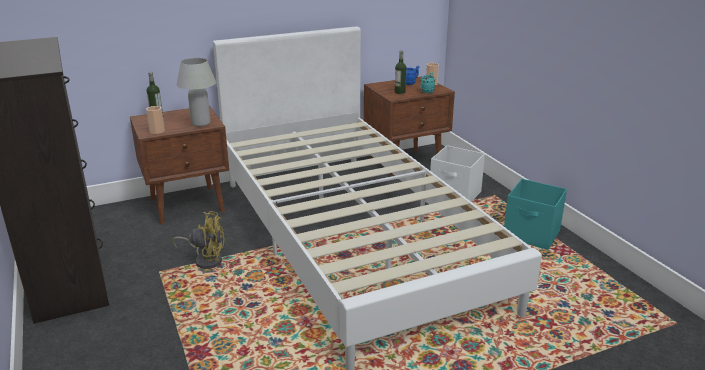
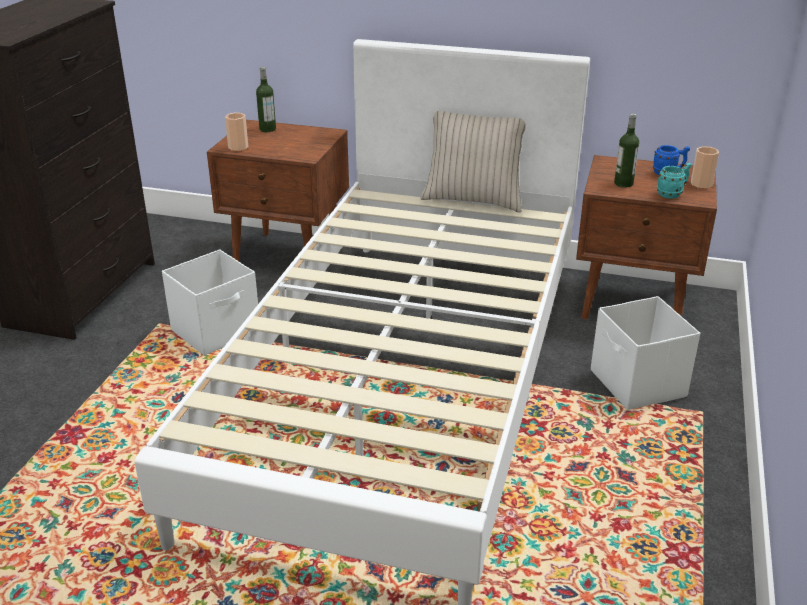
camera: 40 degrees right, 5 degrees up
(201, 123) = (296, 151): white table lamp -> none
(206, 260) = (217, 331): yellow fan -> white storage box
(306, 128) = (473, 199): none -> beige pillow
(532, 235) = (669, 504): turquoise storage box -> none

